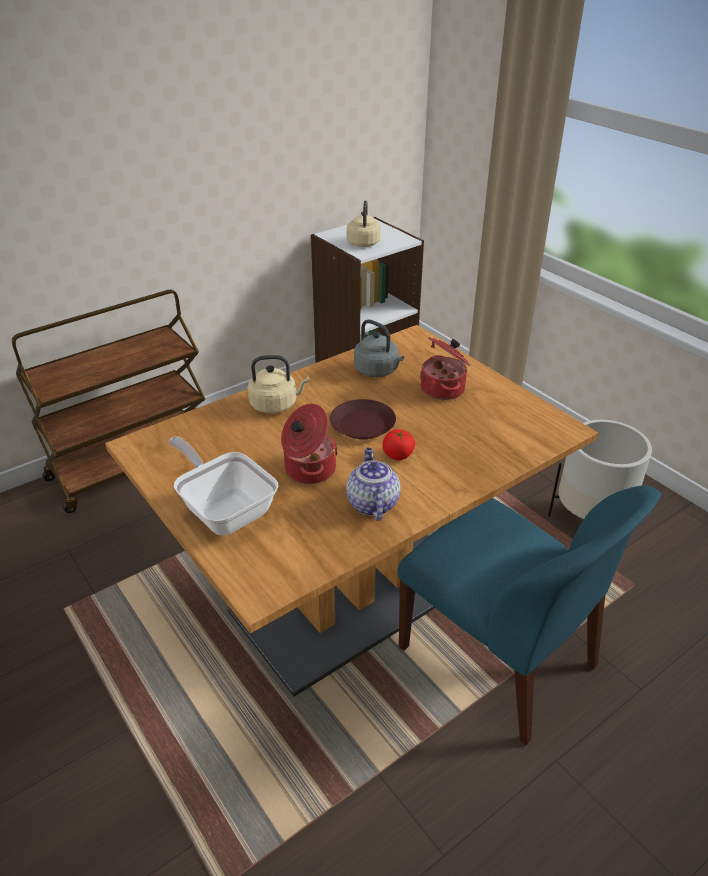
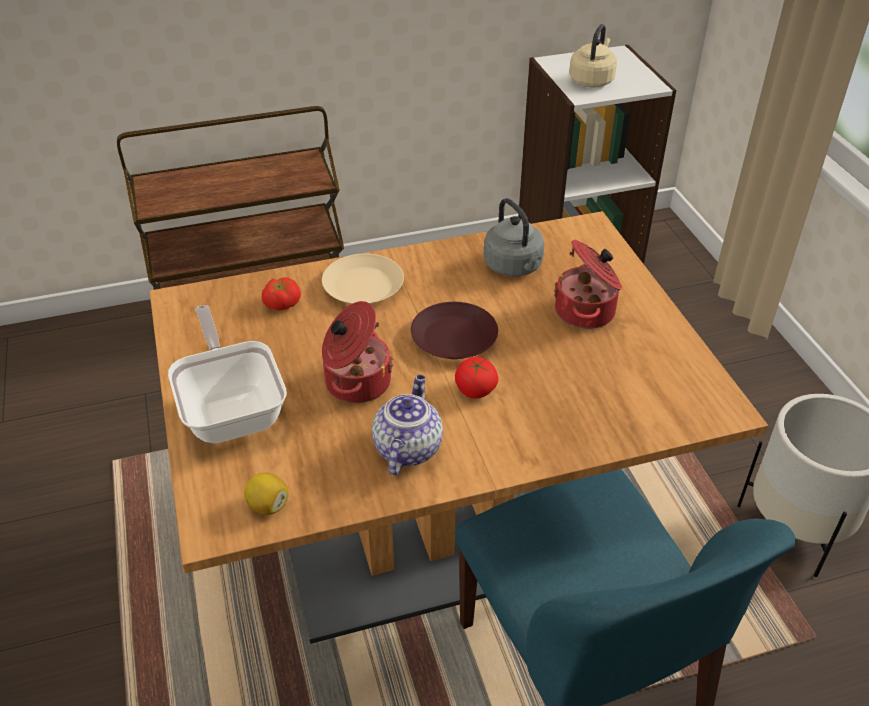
camera: 20 degrees right, 5 degrees up
(219, 429) = (281, 303): none -> tomato
(276, 405) = (364, 286): beige kettle -> beige plate
(292, 567) = (268, 505): none -> lemon

